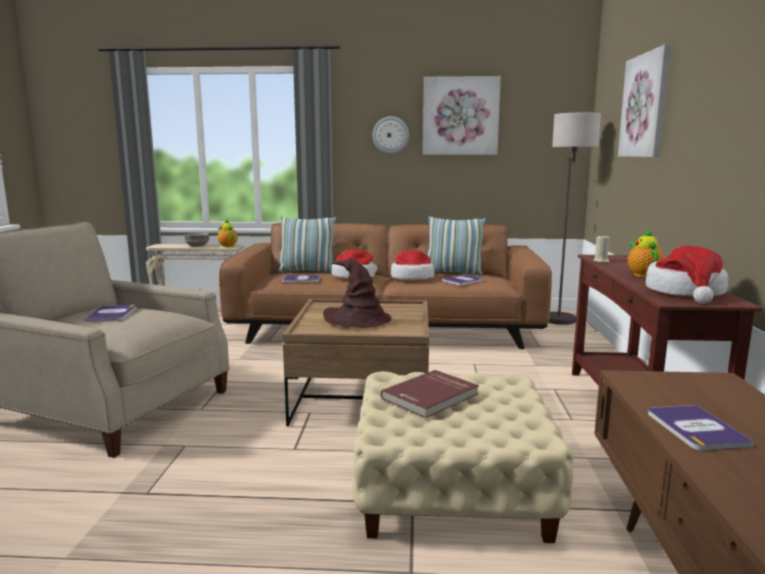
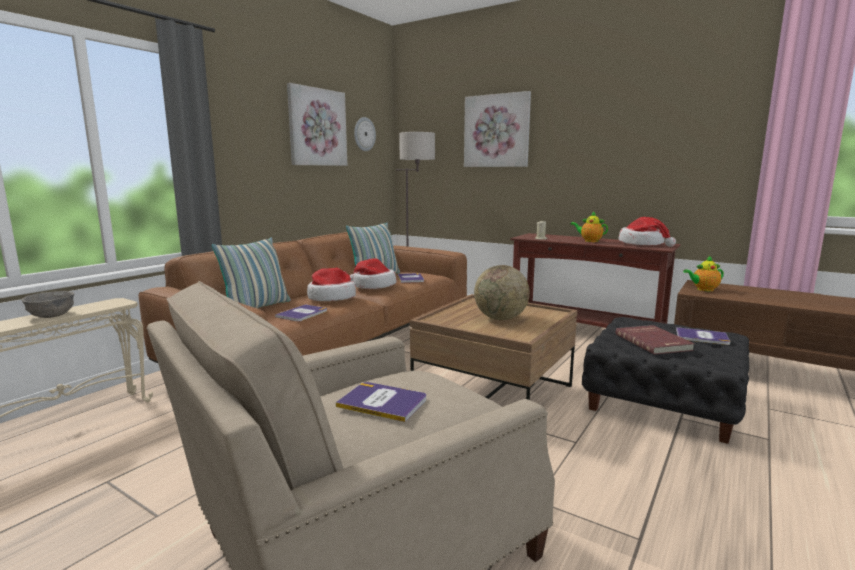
camera: 60 degrees left, 0 degrees up
(227, 246) = (105, 304): teapot -> teapot (703, 289)
(358, 319) = (500, 318): brown hat -> globe
(390, 135) = (262, 143): wall clock -> wall clock (364, 134)
(452, 488) = (663, 401): beige ottoman -> black ottoman
(695, 428) = (769, 299): book -> book (702, 337)

